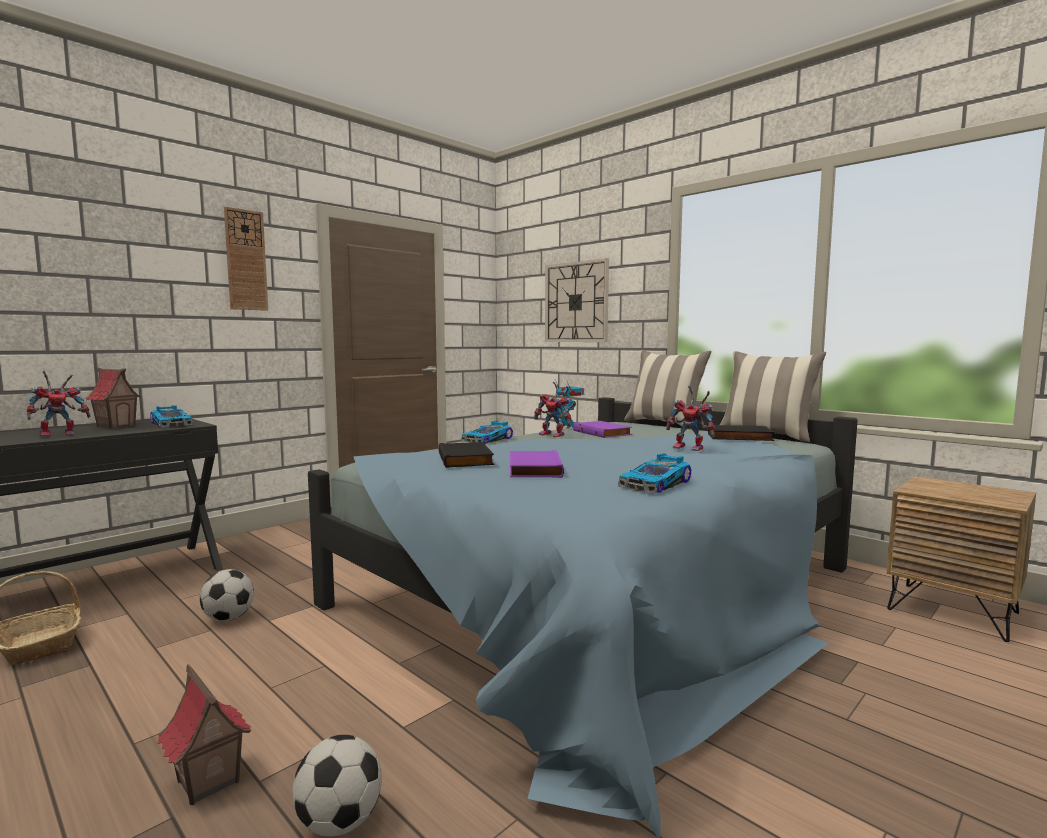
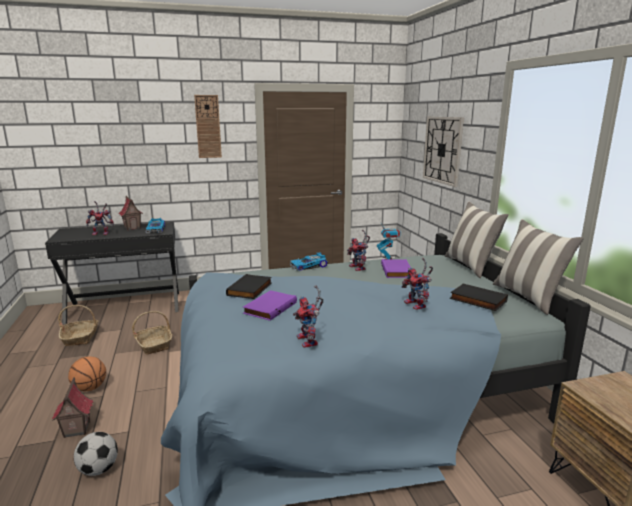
camera: 30 degrees right, 10 degrees up
(161, 711) = (90, 388): none -> basketball
(228, 618) = (154, 344): football -> basket
(657, 484) = (310, 342): toy car -> toy robot

